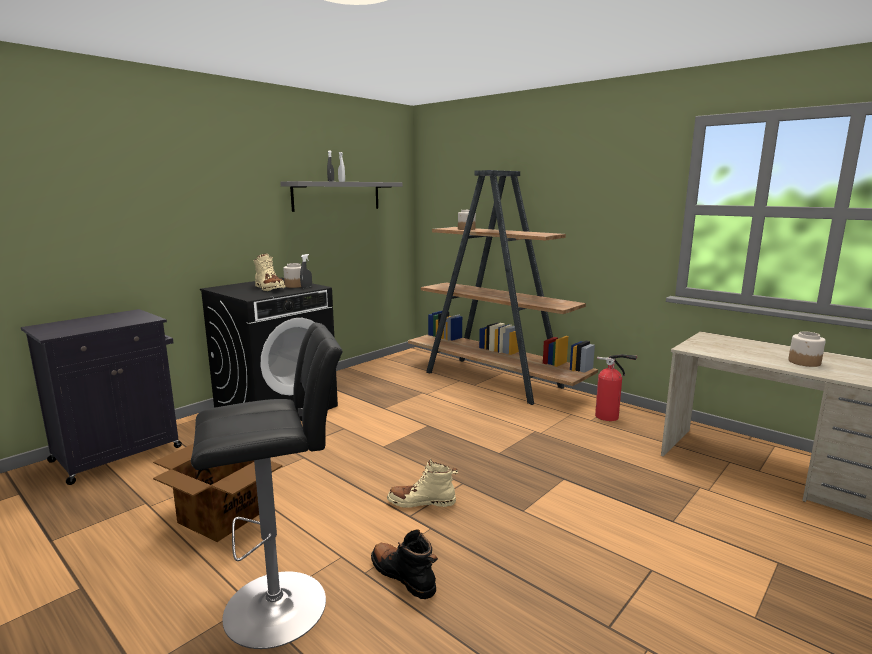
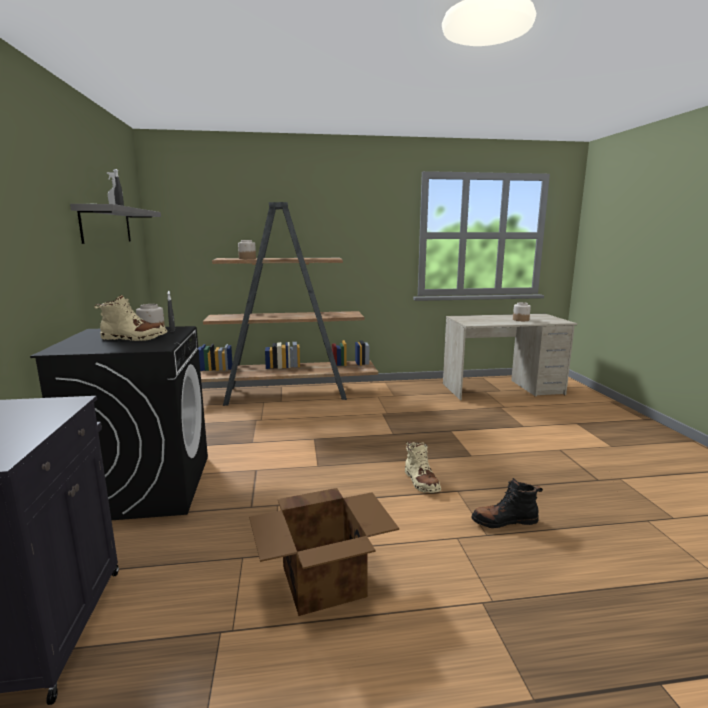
camera: 50 degrees left, 0 degrees up
(283, 604) = (497, 585): black stool -> none
(421, 502) = (421, 482): beige boot -> beige boot turned 60 degrees counterclockwise
(609, 417) = (398, 390): fire extinguisher -> none

